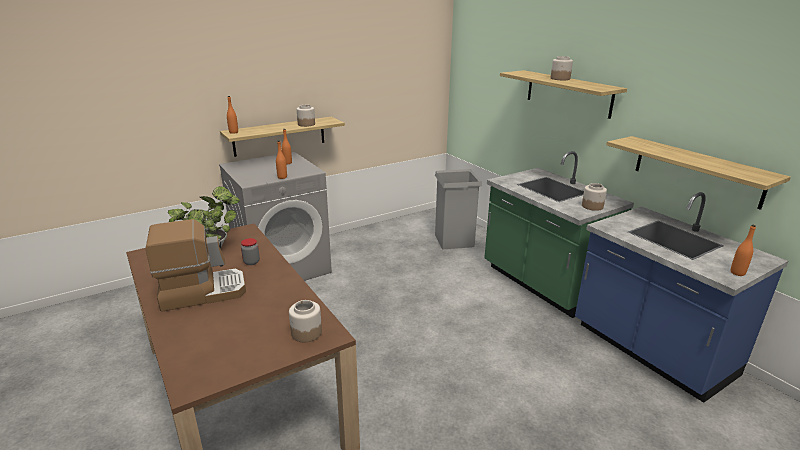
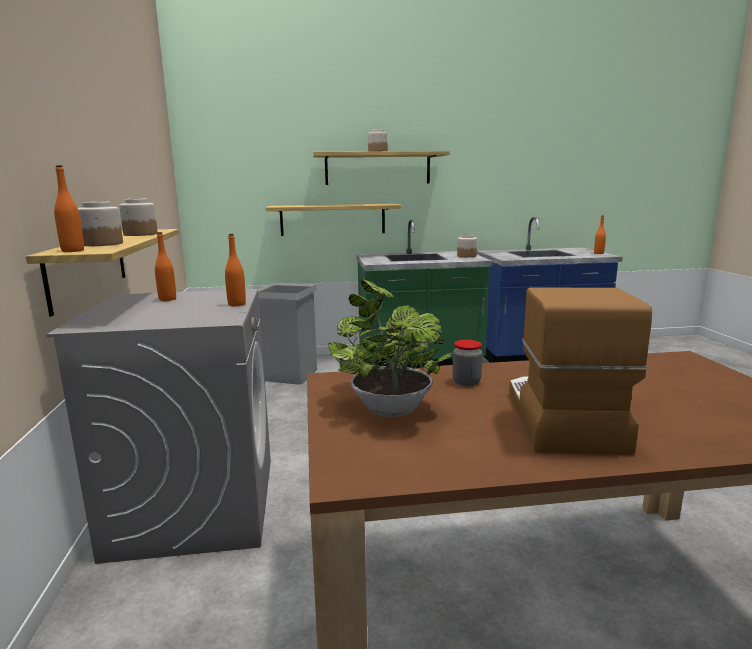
camera: 65 degrees left, 10 degrees down
(306, 332) = (681, 367): jar -> jar (102, 244)
(697, 171) = (511, 207): shelf -> shelf (333, 219)

